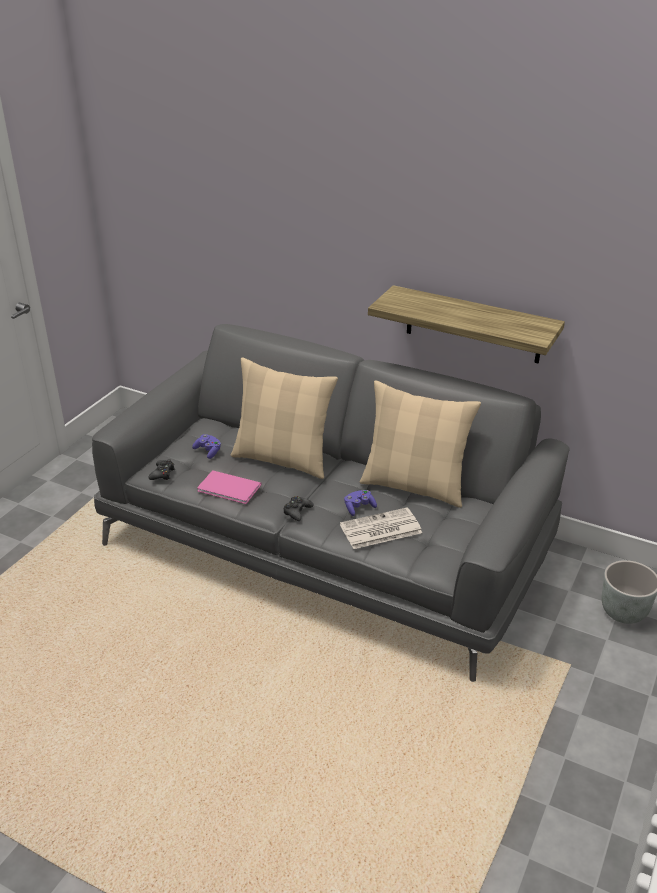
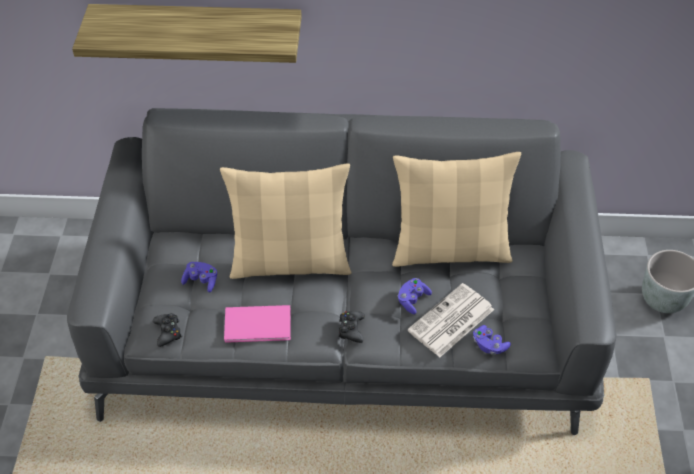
camera: 25 degrees left, 15 degrees up
(400, 554) = (489, 345): none -> purple game controller
(473, 325) = (469, 53): shelf -> shelf (197, 30)

